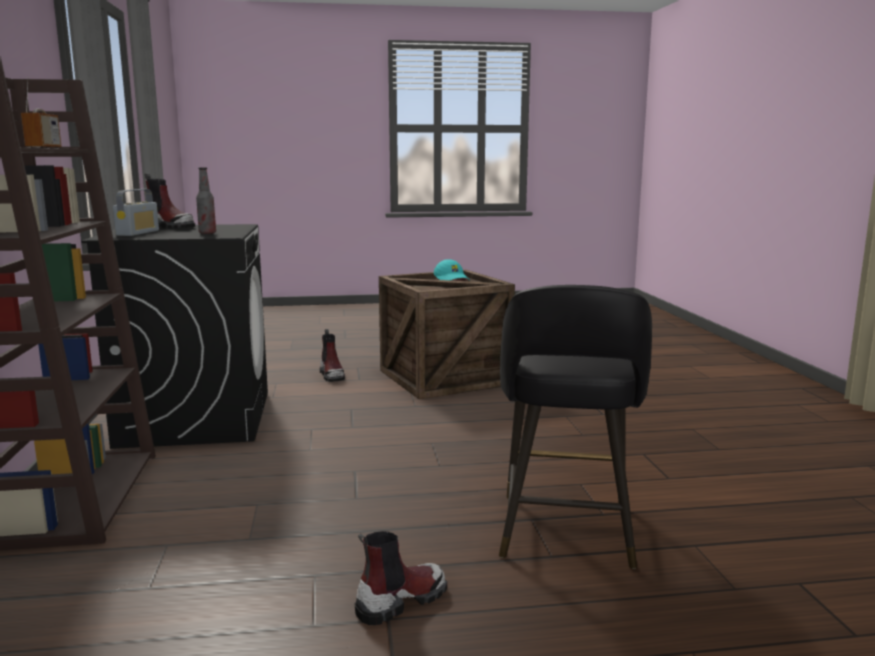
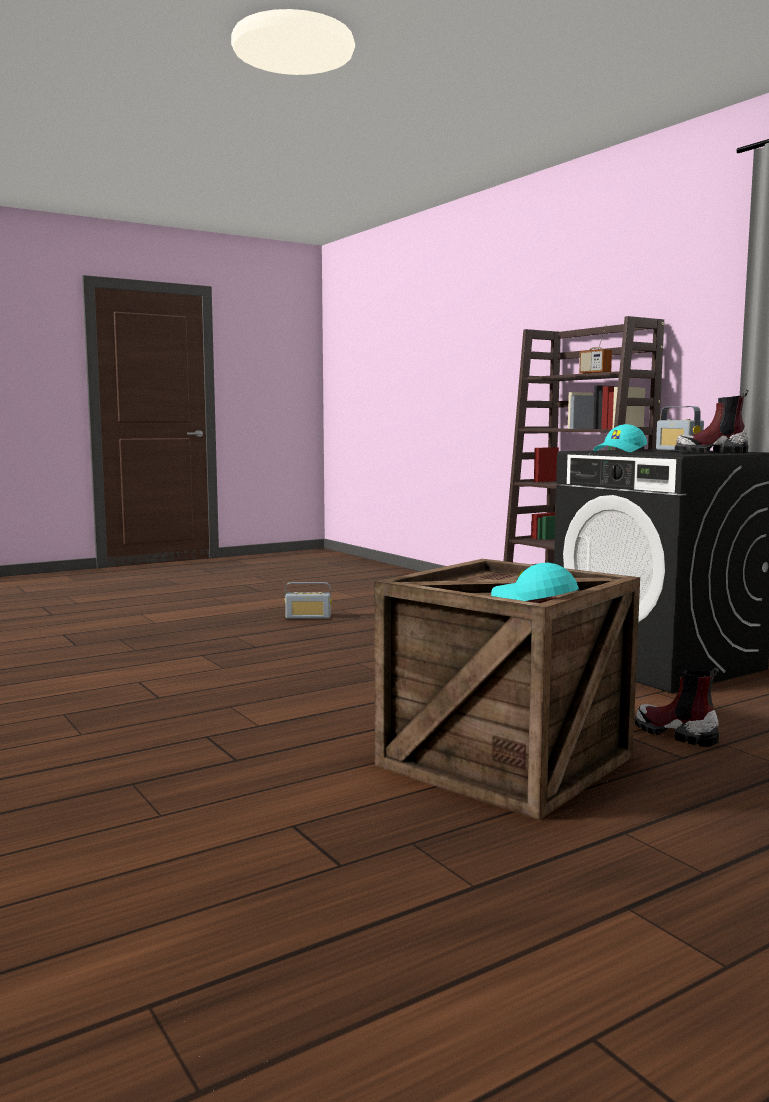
camera: 155 degrees right, 5 degrees down
(207, 233) = (621, 451): bottle -> turquoise cap
(400, 601) = (308, 617): boot -> radio
(565, 532) = (228, 644): black stool -> none

